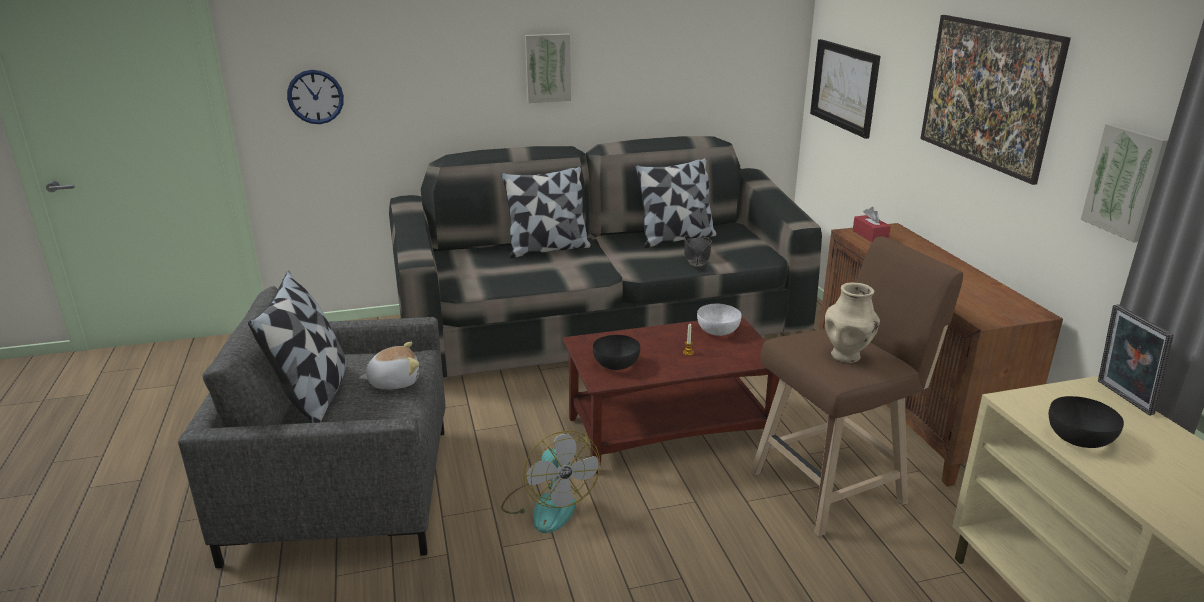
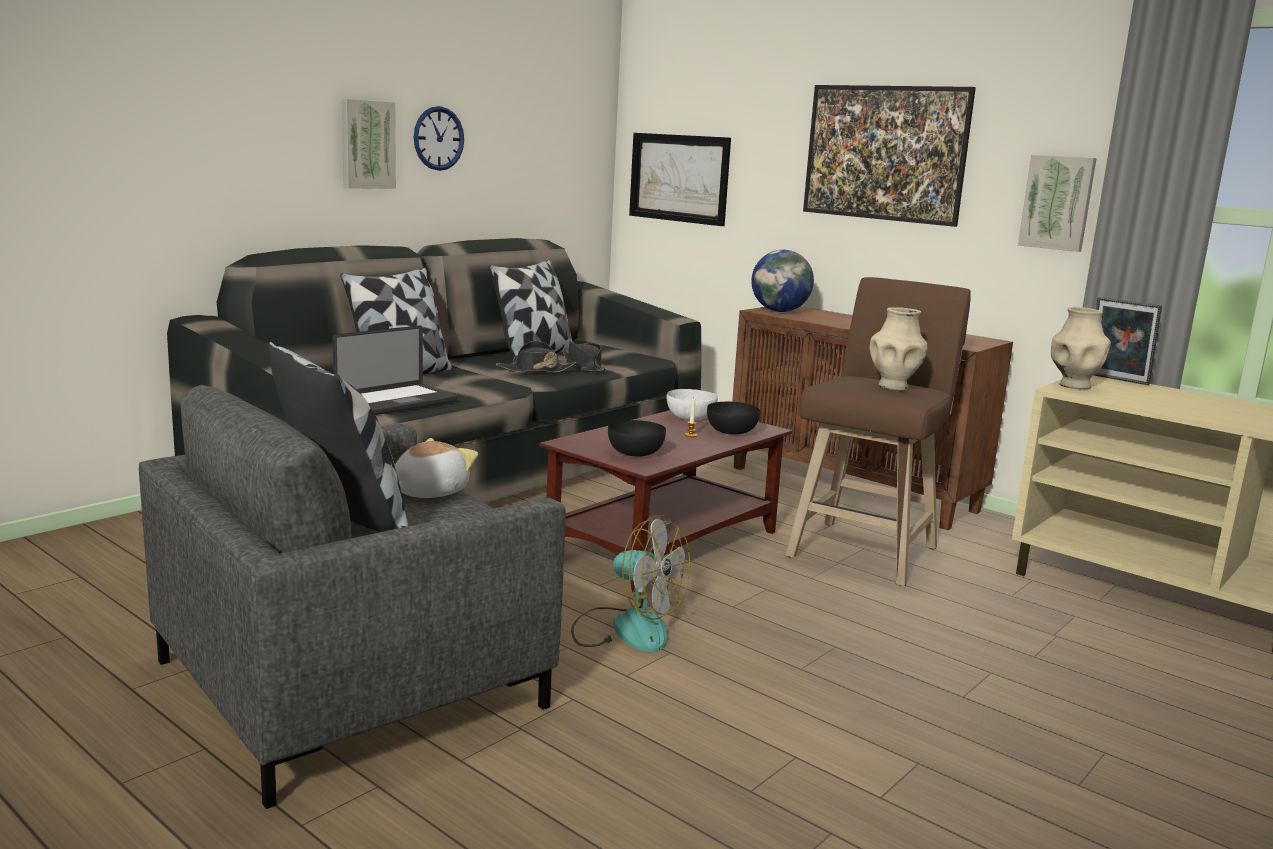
camera: 35 degrees left, 10 degrees down
(315, 97) = (60, 161): wall clock -> wall clock (438, 138)
(504, 279) = (396, 402): none -> laptop
(650, 257) = (536, 370): none -> black hat
(870, 235) = (779, 311): red tissue box -> globe
(1041, 398) = (1073, 386): none -> beige vase
(1080, 438) = (1136, 400): black bowl -> black bowl (732, 431)

